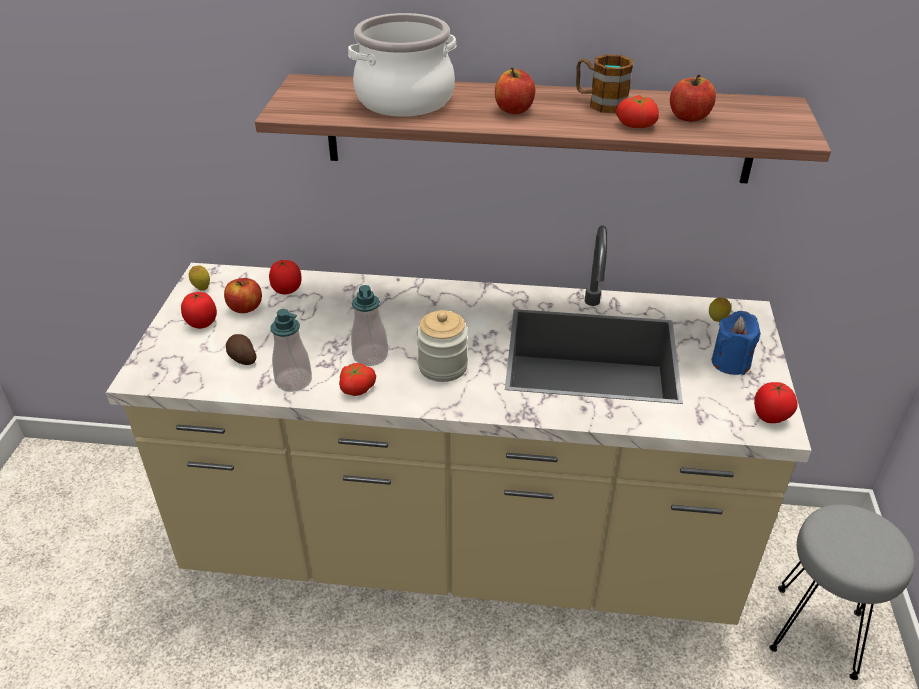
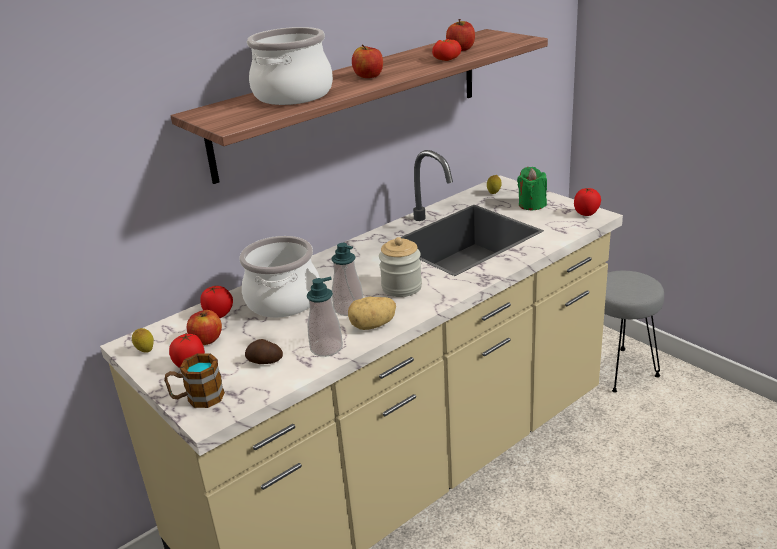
camera: 45 degrees left, 10 degrees down
(345, 311) = (284, 300): none -> cooking pot
(356, 388) = (373, 326): tomato -> potato
(600, 103) = (404, 60): mug -> mug (197, 398)
(730, 362) = (532, 205): blue candle -> green candle

